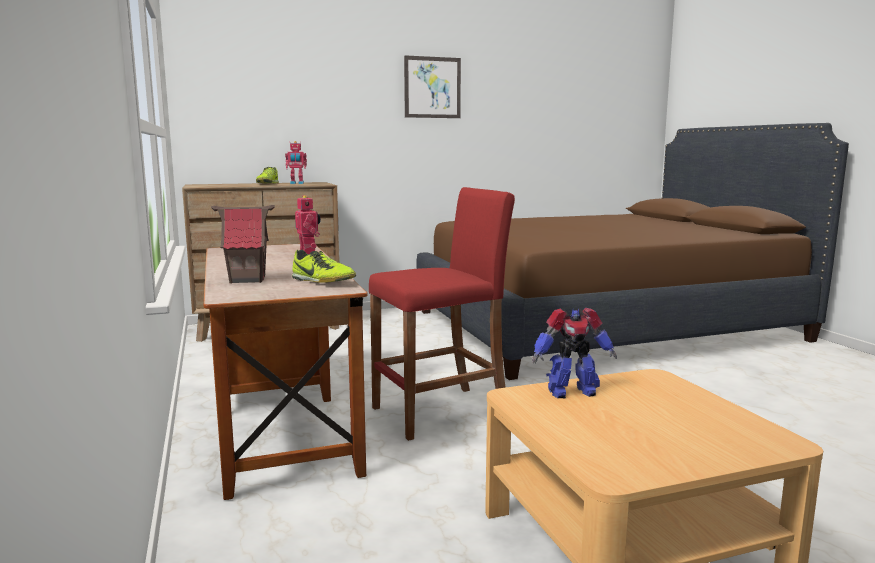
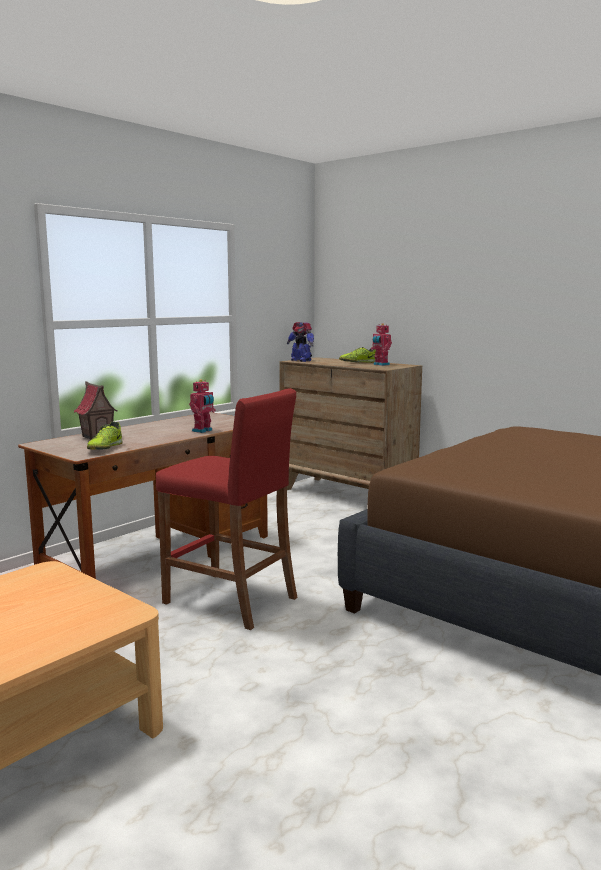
camera: 60 degrees right, 0 degrees up
(432, 87) = (548, 260): picture -> none
(570, 391) = (64, 586): toy robot -> toy robot (301, 360)

